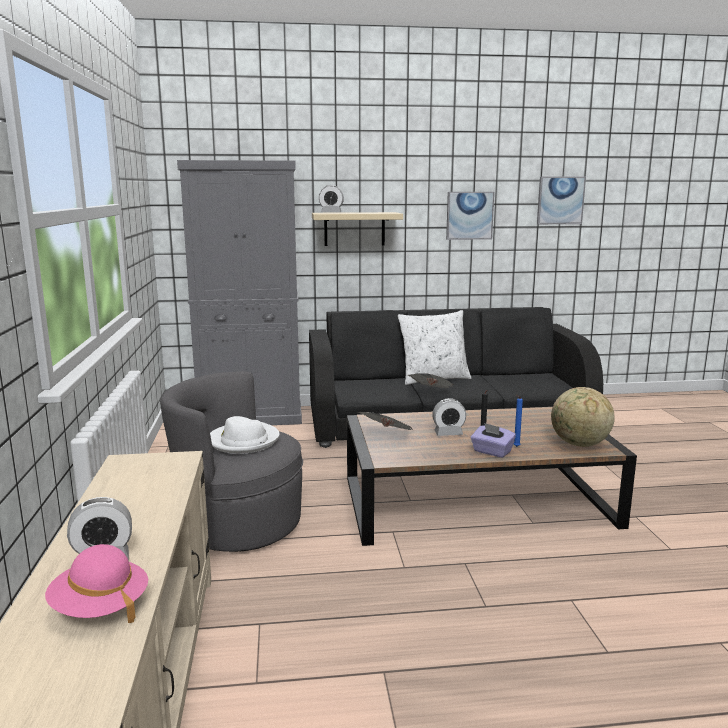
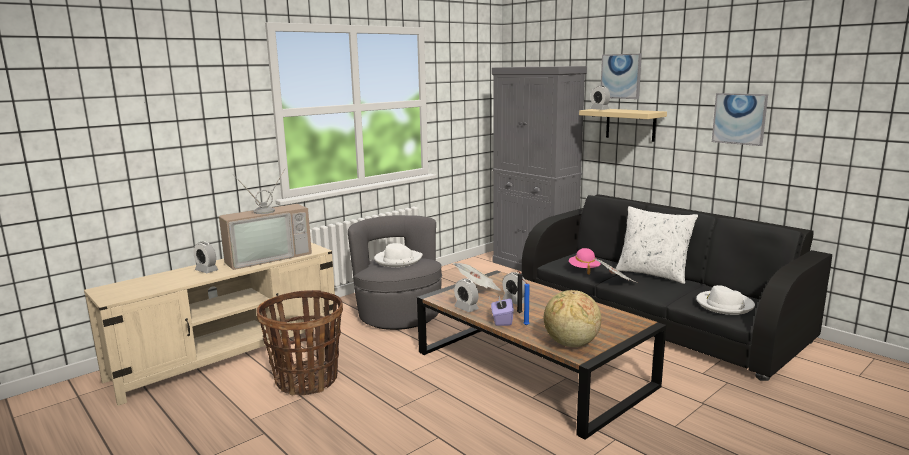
camera: 55 degrees right, 0 degrees up
(100, 607) = (171, 281): pink hat -> pink hat (584, 269)
(137, 495) = (267, 257): none -> television
(334, 653) = (307, 380): none -> basket
(437, 456) = (466, 308): none -> alarm clock
(532, 384) = (724, 305): none -> white hat
(560, 200) = (856, 107): picture -> picture (621, 76)

